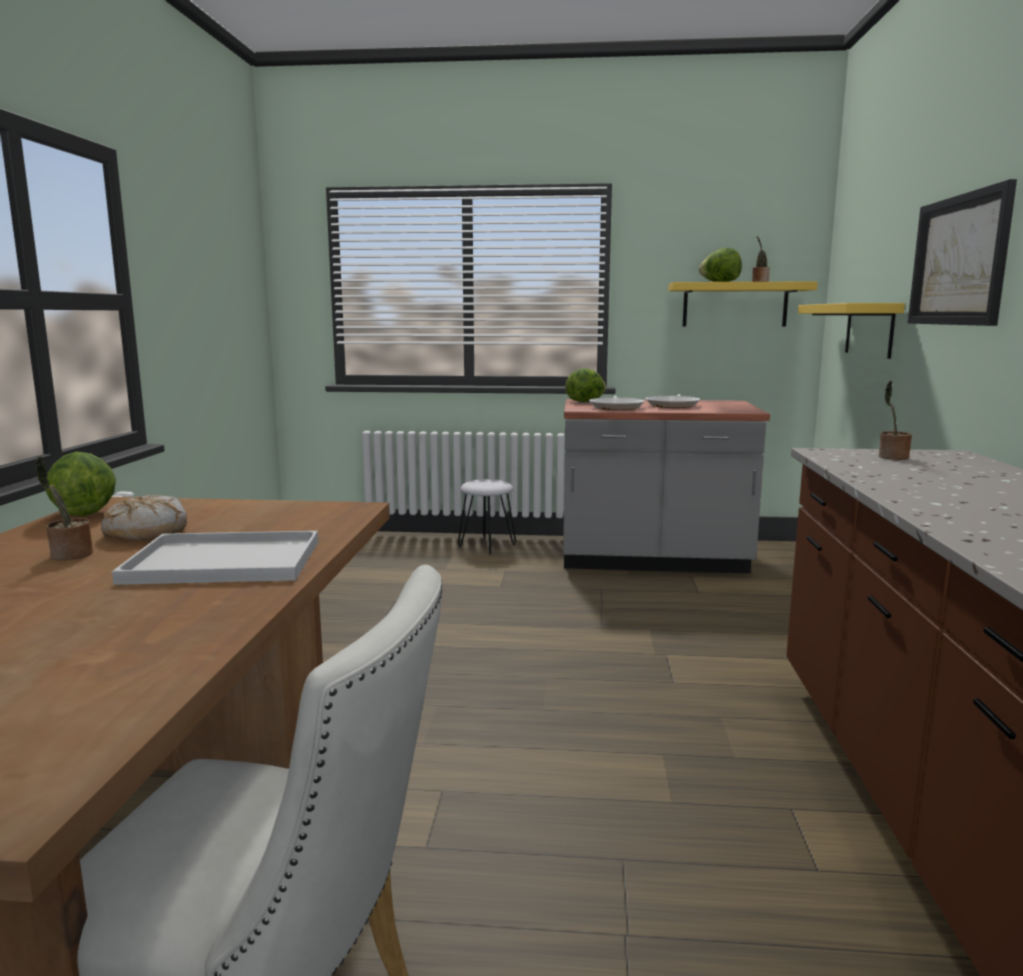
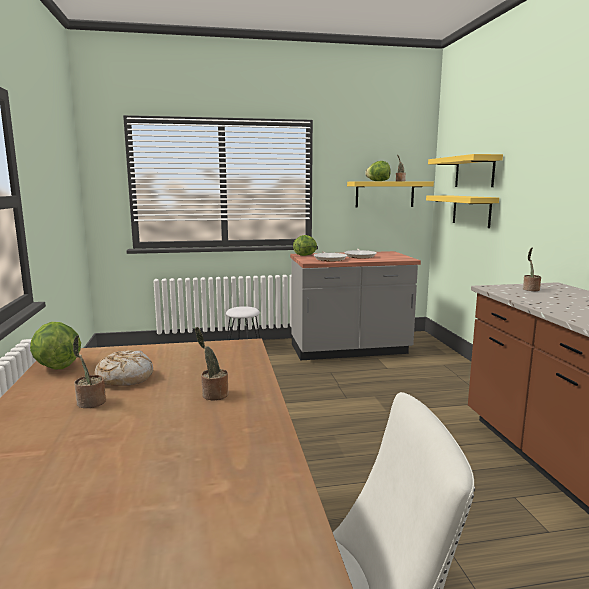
camera: 15 degrees left, 0 degrees up
(229, 560) = (213, 395): white tray -> potted plant
(876, 261) = (474, 172): none -> yellow shelf
(959, 260) = (540, 176): picture -> none

